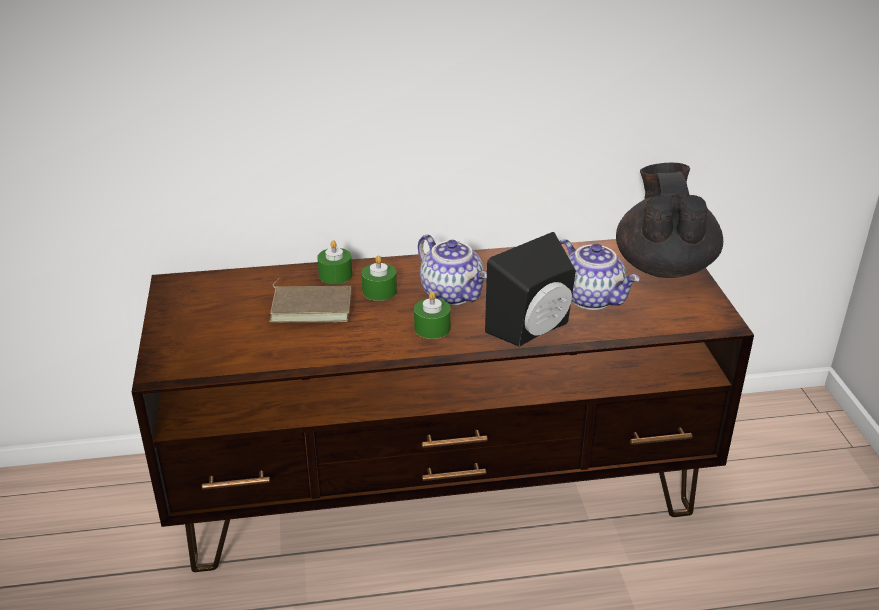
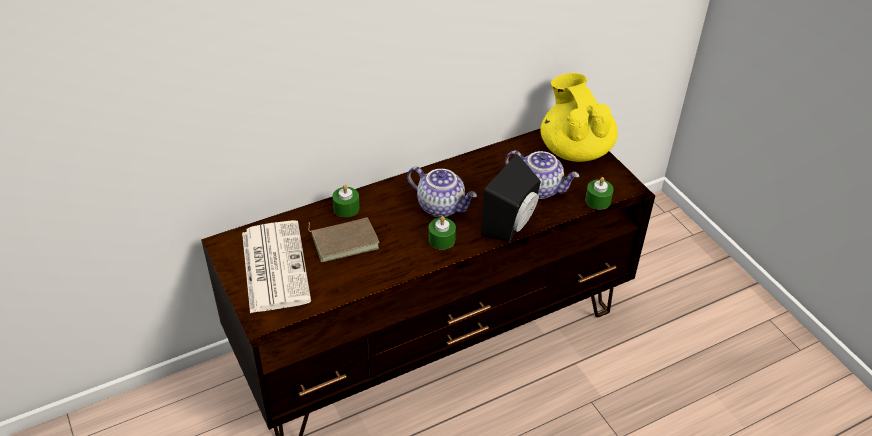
camera: 20 degrees left, 10 degrees up
(213, 315) = (274, 265): none -> newspaper
(379, 291) = (387, 215): green candle -> green candle (598, 200)
(663, 266) = (575, 149): black teapot -> yellow teapot

